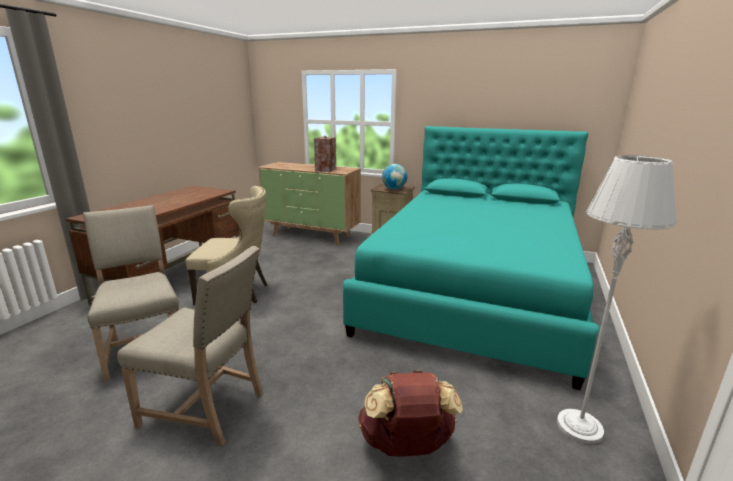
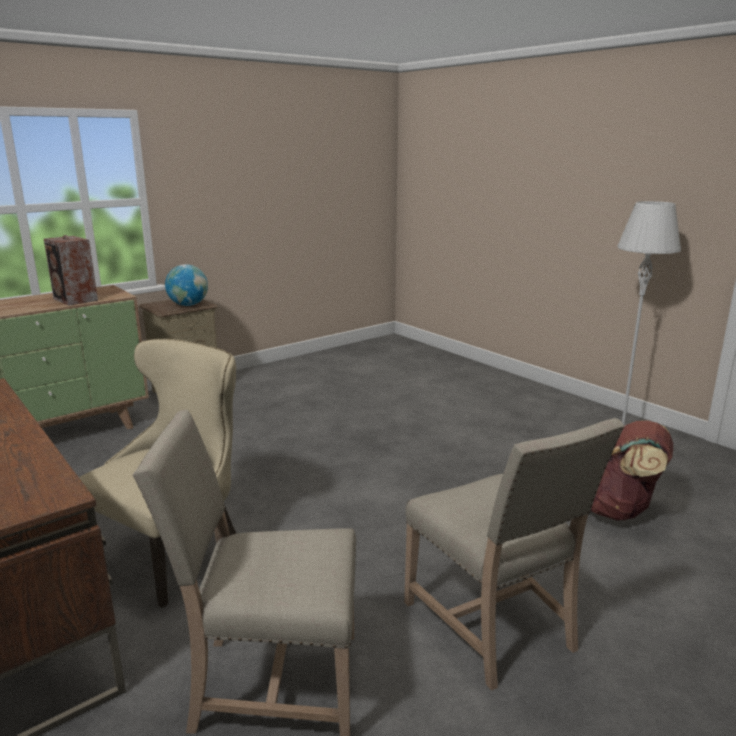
camera: 60 degrees left, 0 degrees up
(207, 408) = (494, 627): beige chair -> beige chair turned 105 degrees clockwise
(474, 290) = (386, 394): turquoise bed -> none

